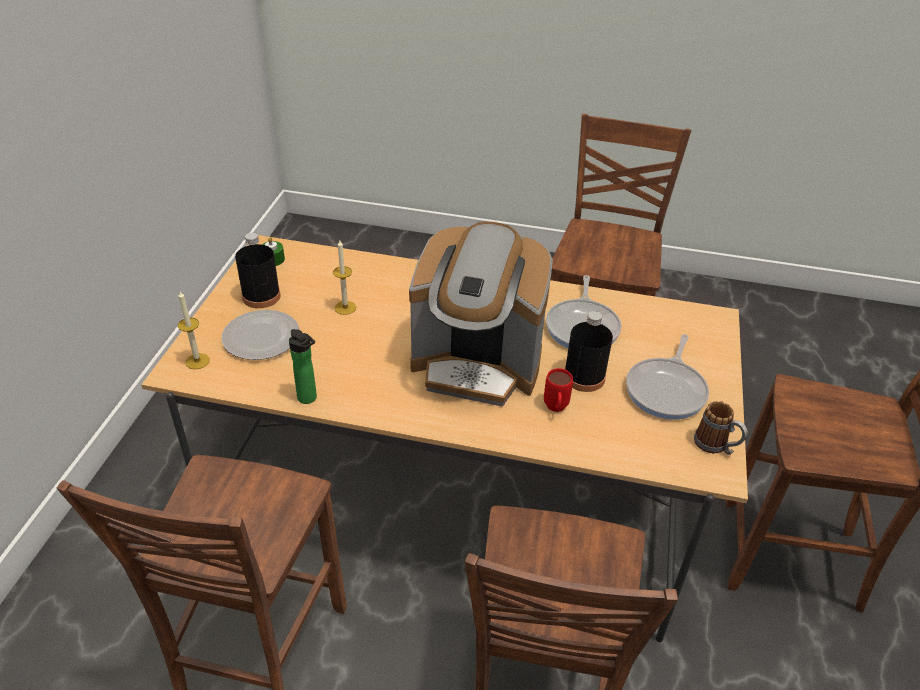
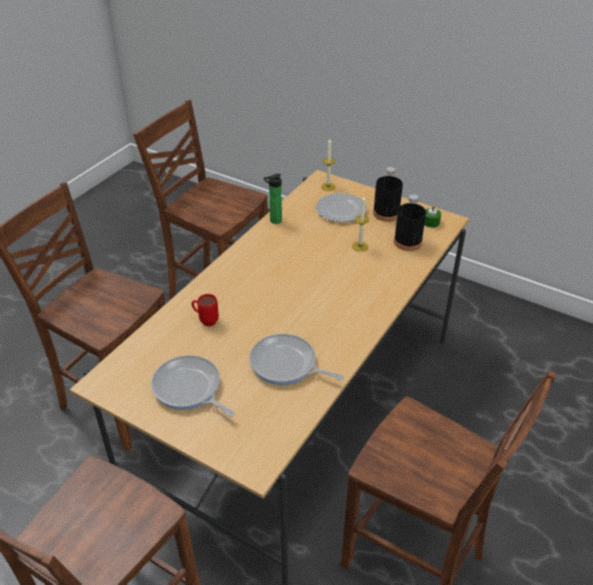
camera: 110 degrees right, 0 degrees up
(477, 365) = (269, 294): coffee machine -> none
(584, 377) = (228, 345): black bottle -> black bottle (407, 242)
(716, 446) = (120, 393): mug -> none

